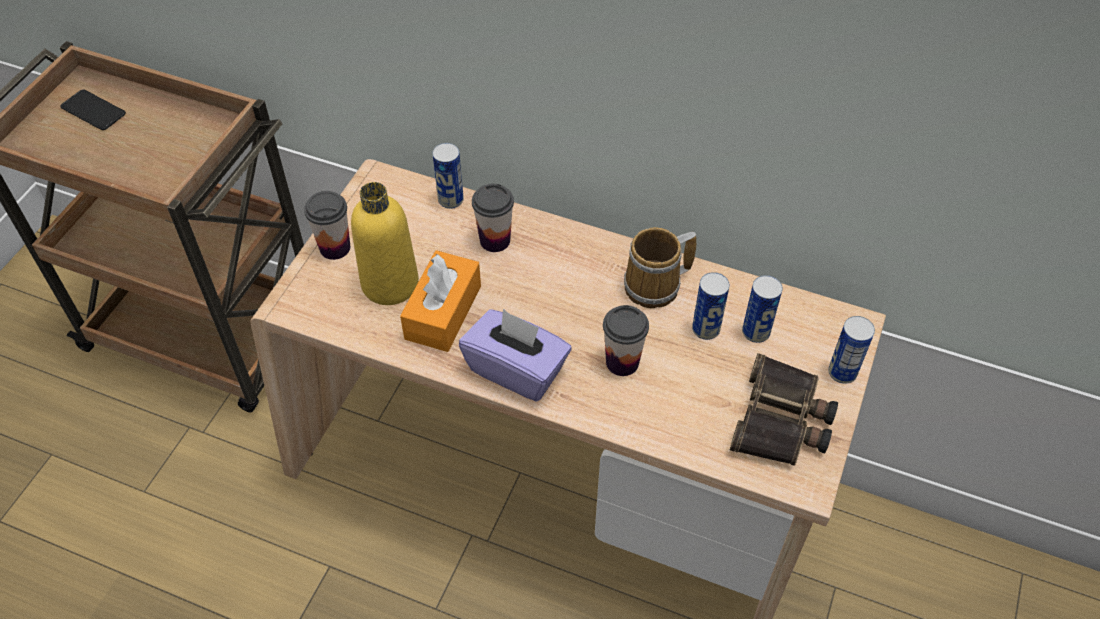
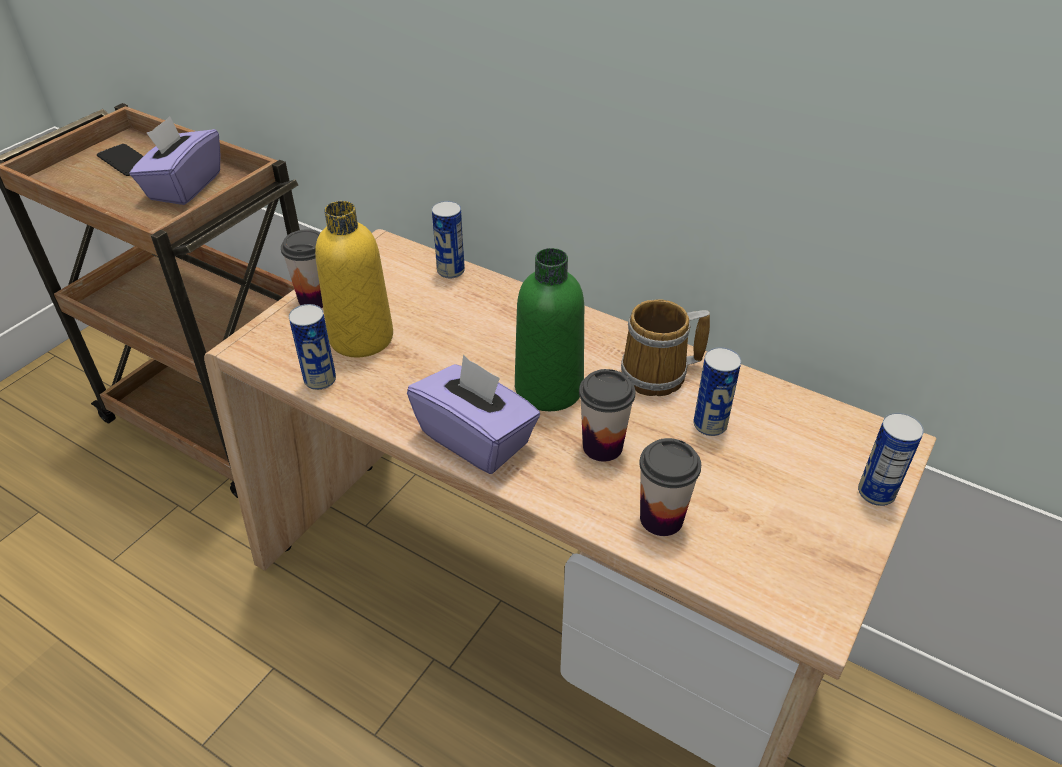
camera: 10 degrees right, 10 degrees down
(166, 136) = (184, 186): none -> purple tissue box
(443, 312) = (410, 371): orange tissue box -> none
(495, 240) = (487, 311): cup -> cup (661, 518)
(566, 313) = (549, 389): none -> green bottle
(756, 332) = (771, 435): can -> can (320, 380)
(782, 421) = (792, 537): binoculars -> none

